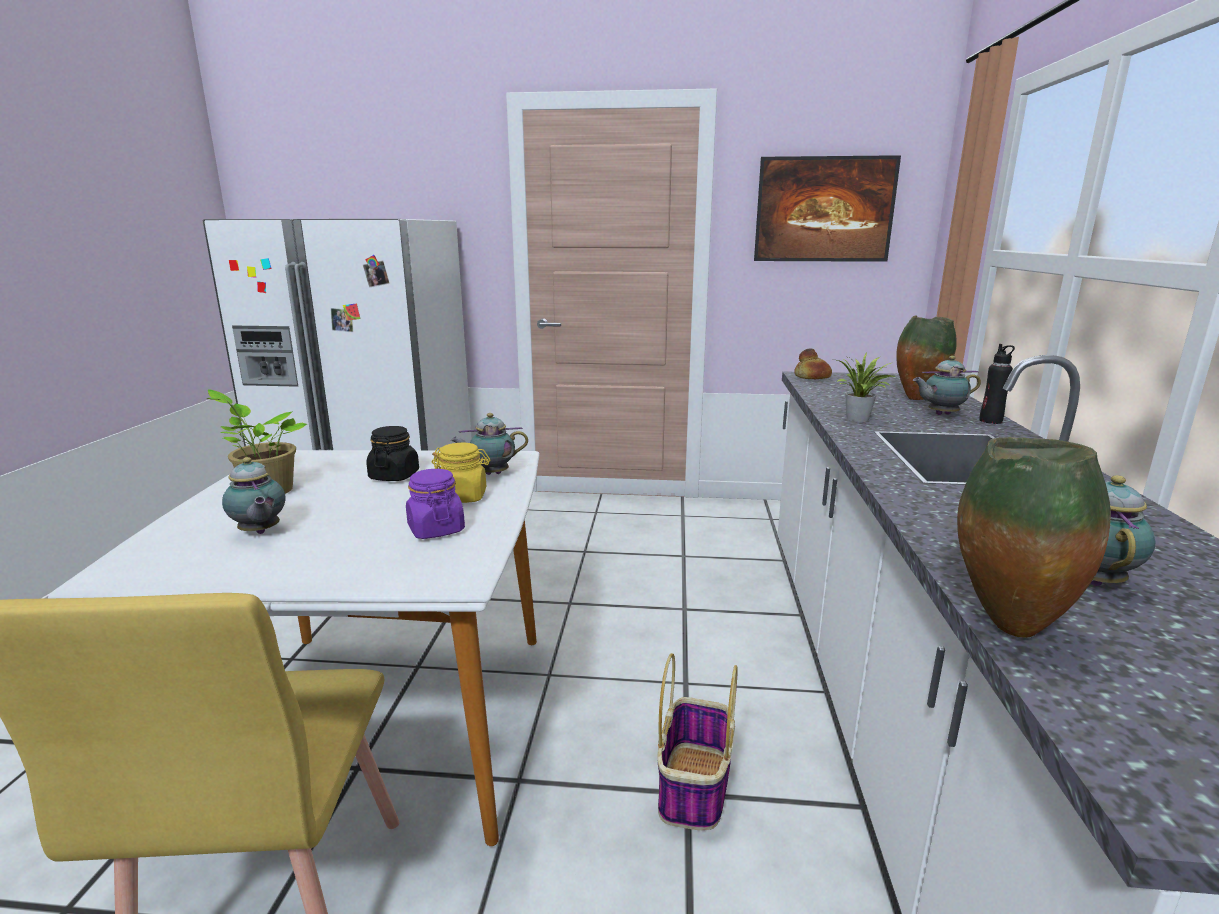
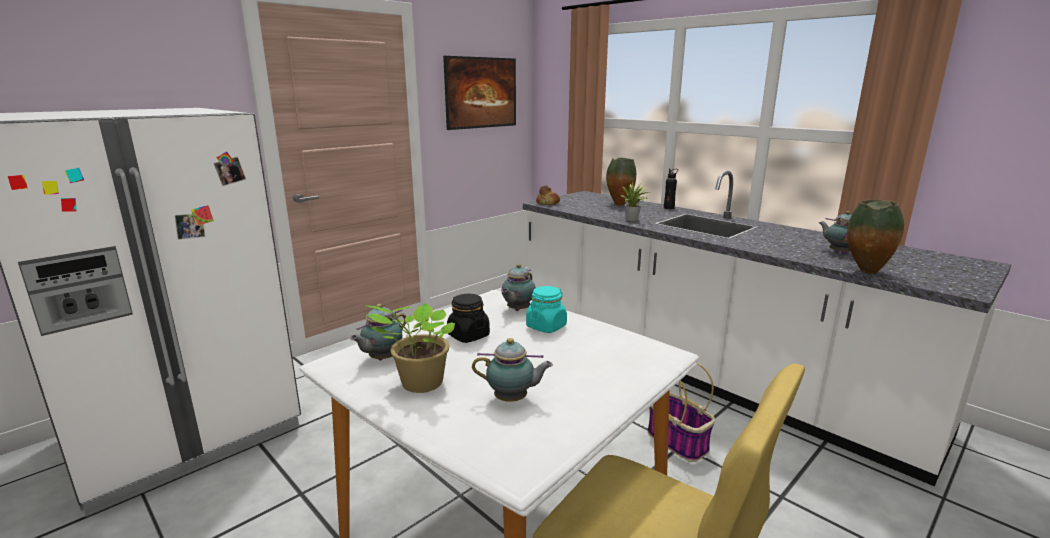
camera: 50 degrees left, 0 degrees up
(436, 529) = (591, 345): purple jar -> none
(463, 497) = (546, 326): yellow jar -> turquoise jar
(940, 414) = (648, 209): teapot -> teapot (382, 359)

